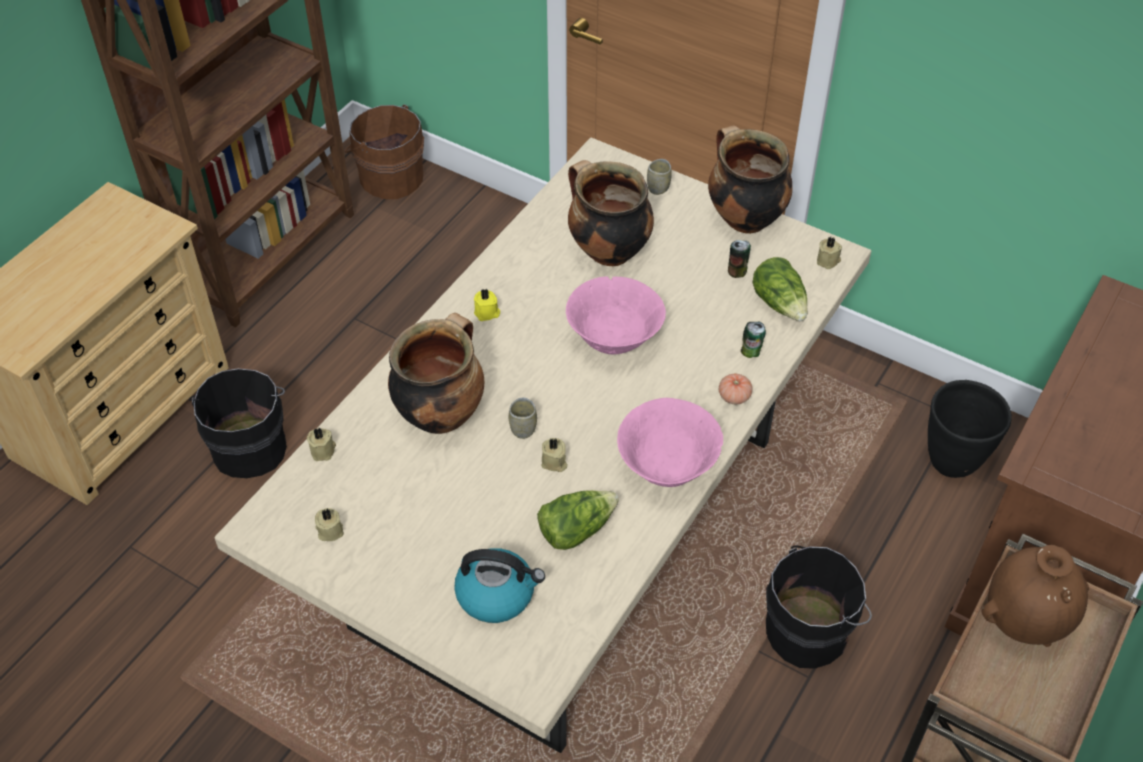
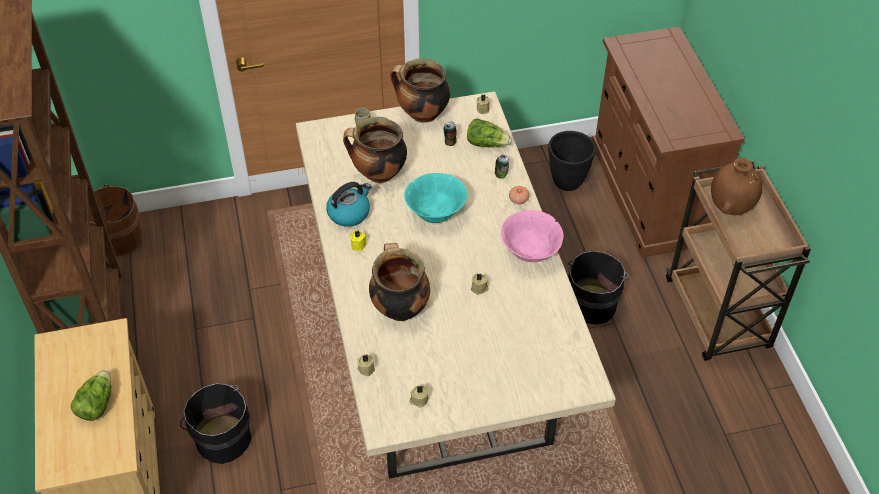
camera: 45 degrees left, 0 degrees up
(497, 594) = (528, 363): kettle -> kettle (349, 213)
(523, 429) = (446, 285): cup -> none
(576, 529) = (525, 309): lettuce -> lettuce (96, 404)
(613, 341) = (435, 214): pink bowl -> turquoise bowl

